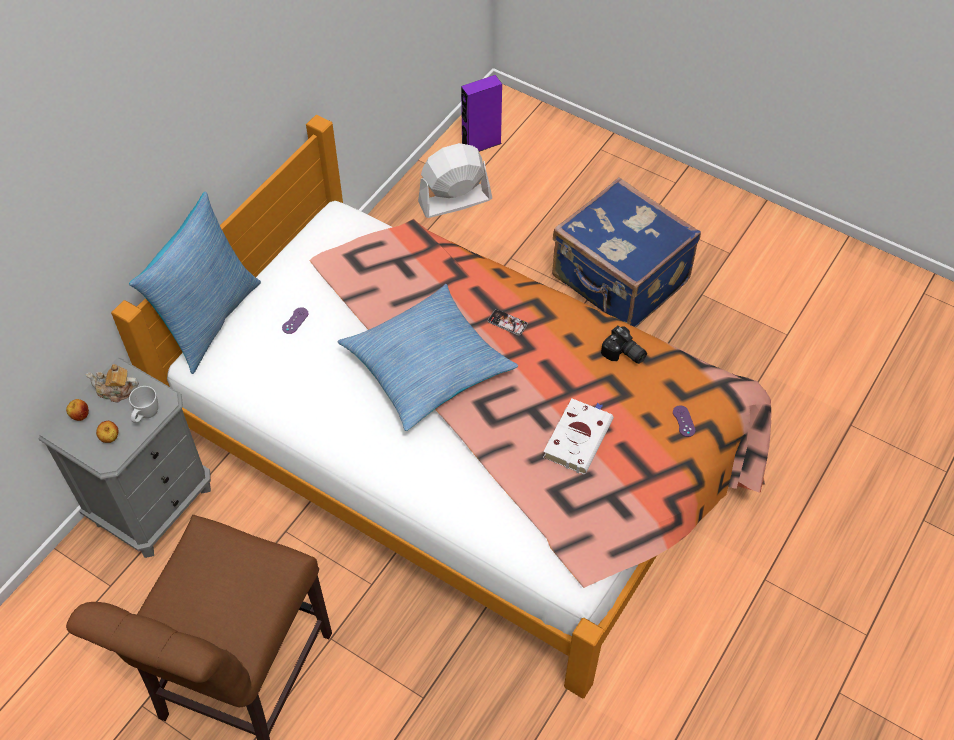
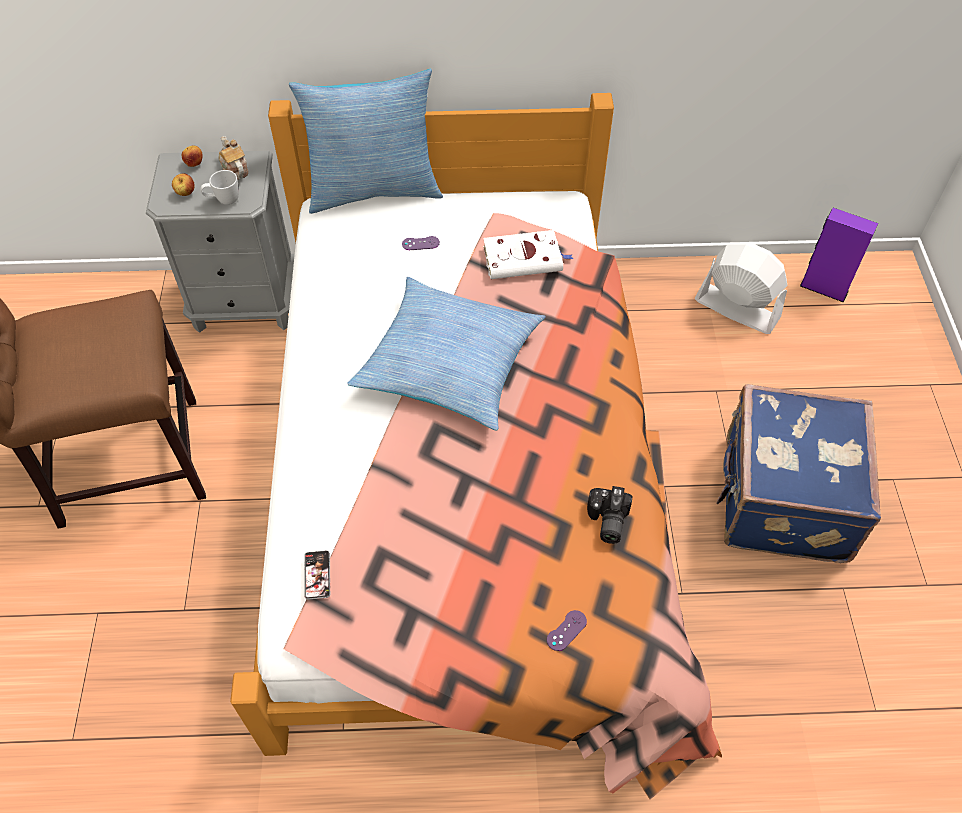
camera: 55 degrees right, 0 degrees up
(507, 323) = (553, 396): phone -> phone (317, 575)
(578, 437) = (465, 538): white book -> white book (525, 259)

